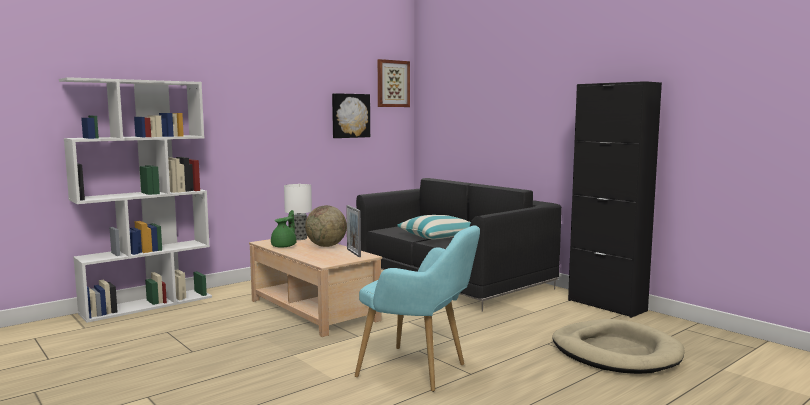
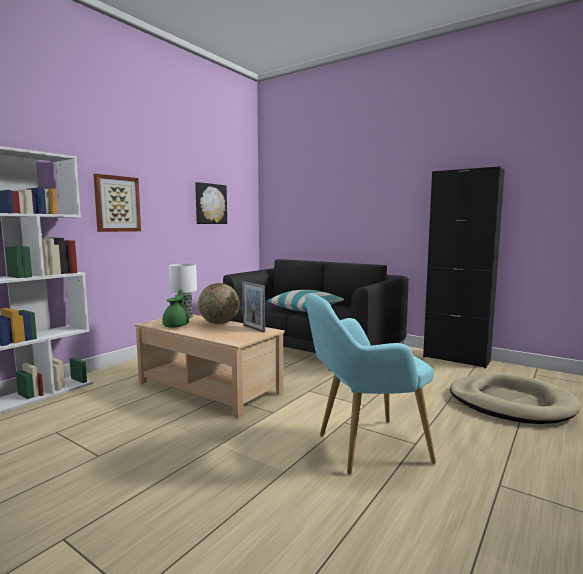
camera: 15 degrees left, 0 degrees up
(392, 83) = (243, 178): picture -> picture (117, 204)
(419, 371) = (364, 448): turquoise armchair -> turquoise armchair turned 150 degrees clockwise

